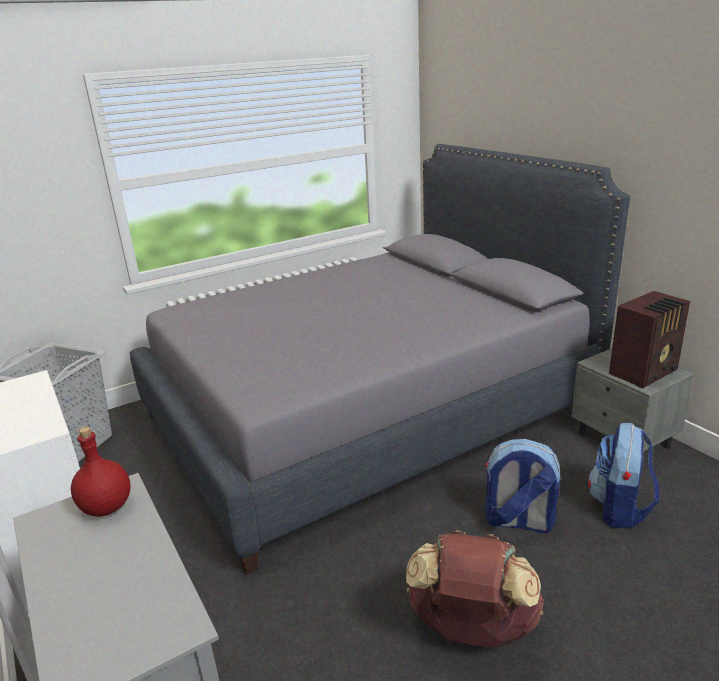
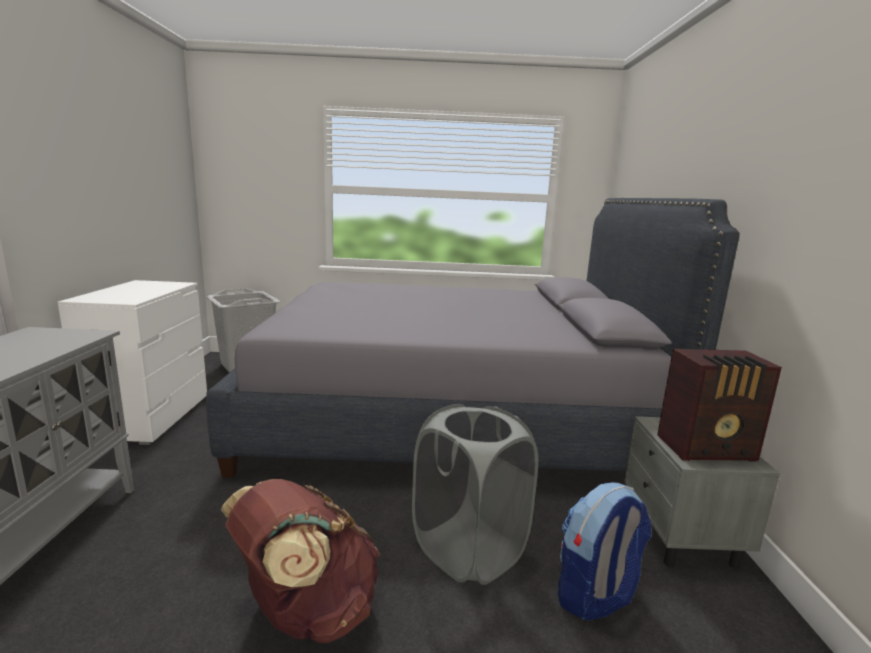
camera: 30 degrees right, 10 degrees down
(107, 508) = (65, 337): red bottle -> none
(518, 521) = (468, 549): backpack -> grey laundry basket

